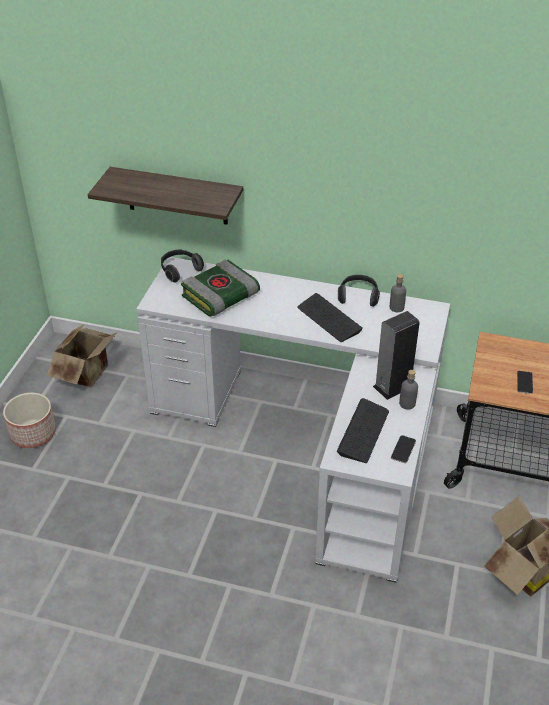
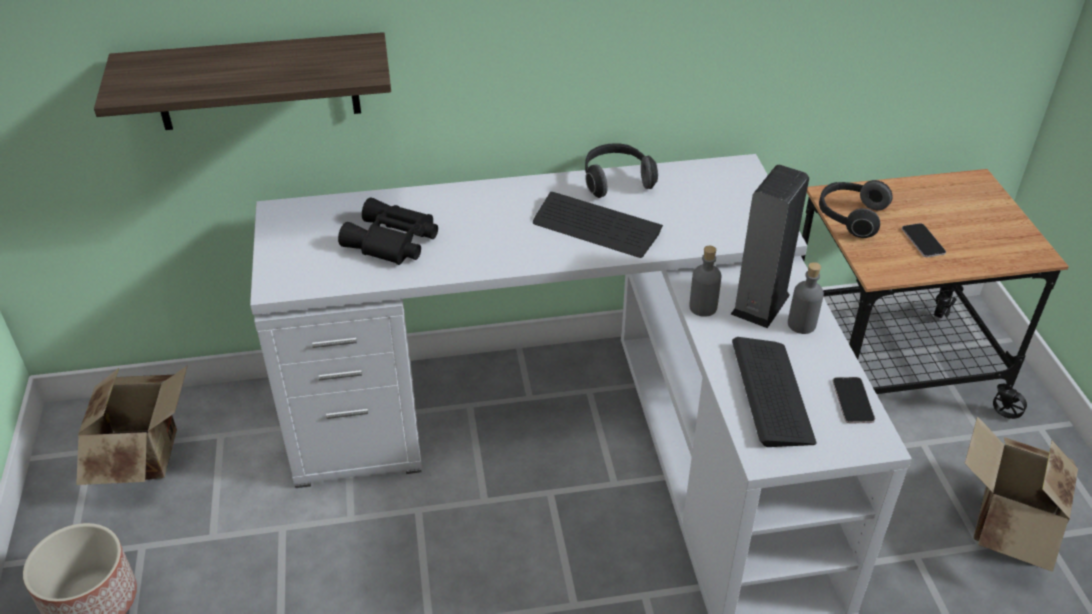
camera: 25 degrees left, 0 degrees up
(180, 270) = (292, 219): headphones -> headphones (850, 217)
(220, 297) = (392, 242): book -> black binoculars
(396, 307) = (685, 181): grey bottle -> grey bottle (703, 307)

